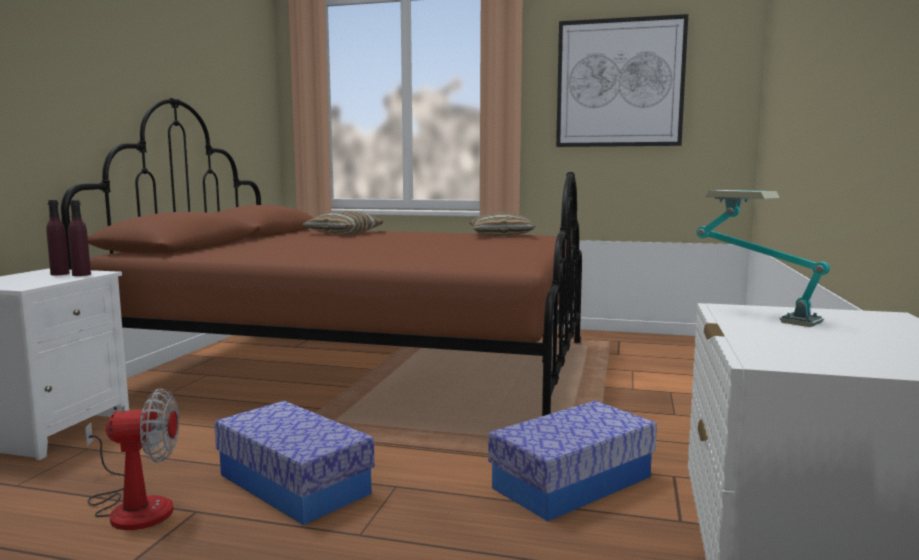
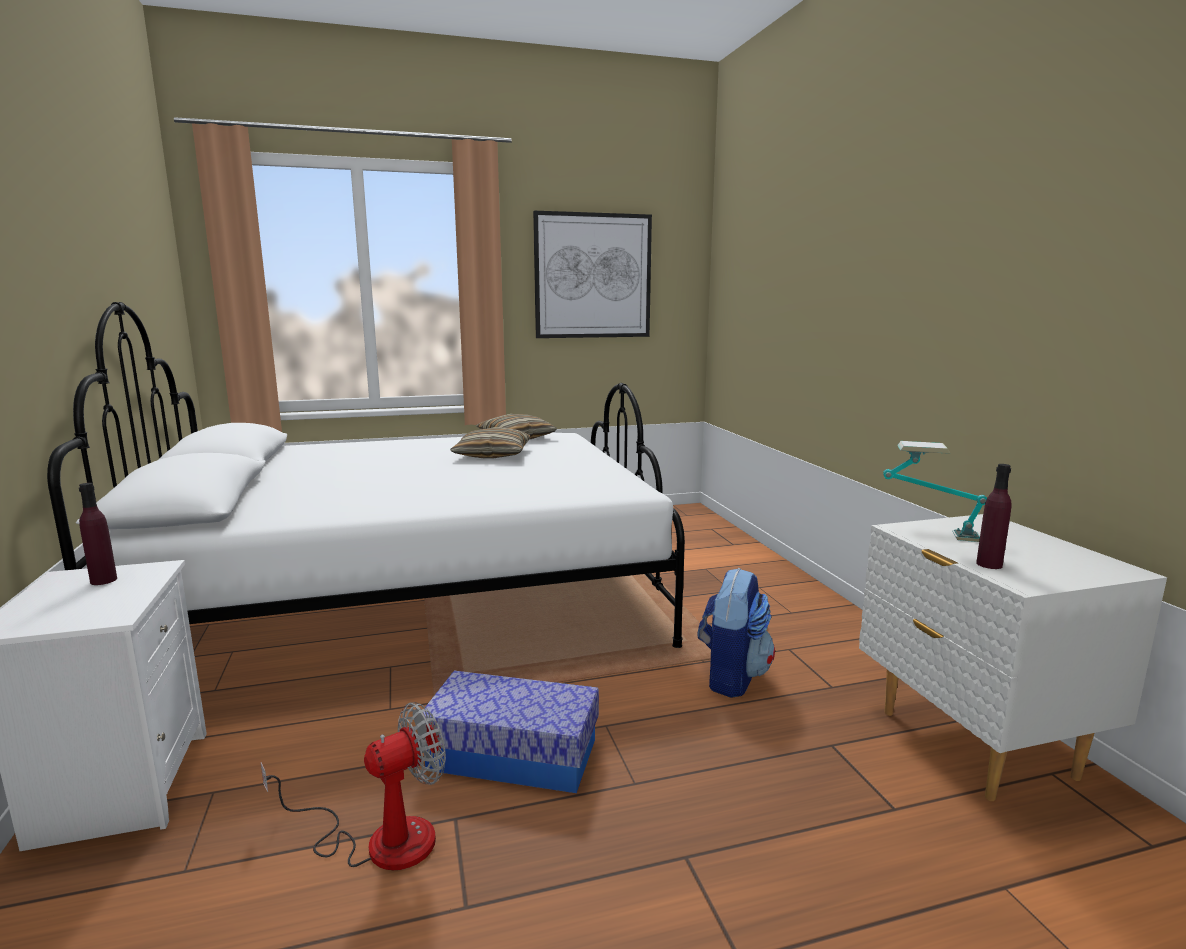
camera: 30 degrees left, 5 degrees up
(81, 274) = (142, 576): purple bottle -> purple bottle (989, 564)
(344, 233) = (342, 451): pillow -> pillow (493, 455)
(365, 368) = (414, 602): brown bed -> white bed
(572, 482) = (731, 676): storage box -> backpack

